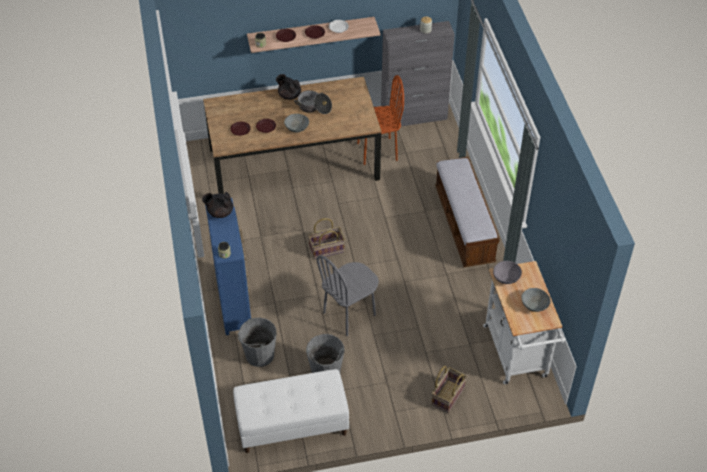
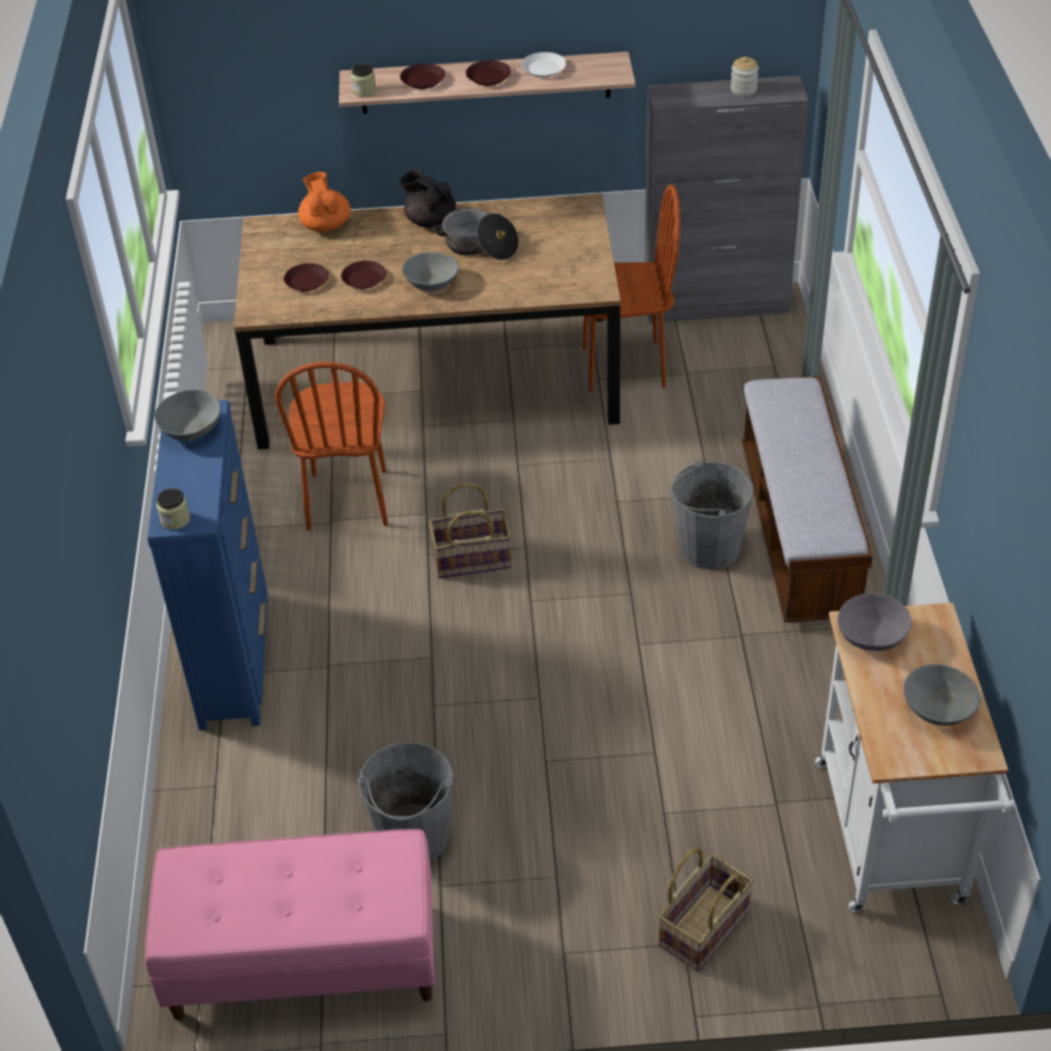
camera: 10 degrees right, 5 degrees down
(219, 212) = (191, 429): black teapot -> grey bowl
(242, 100) = (326, 225): none -> orange teapot
(259, 355) = (265, 782): grey bucket -> grey bucket (708, 547)
(266, 225) = (348, 499): none -> brown chair
(292, 425) = (303, 962): white bench -> pink bench
(349, 314) = (496, 707): grey chair -> none

